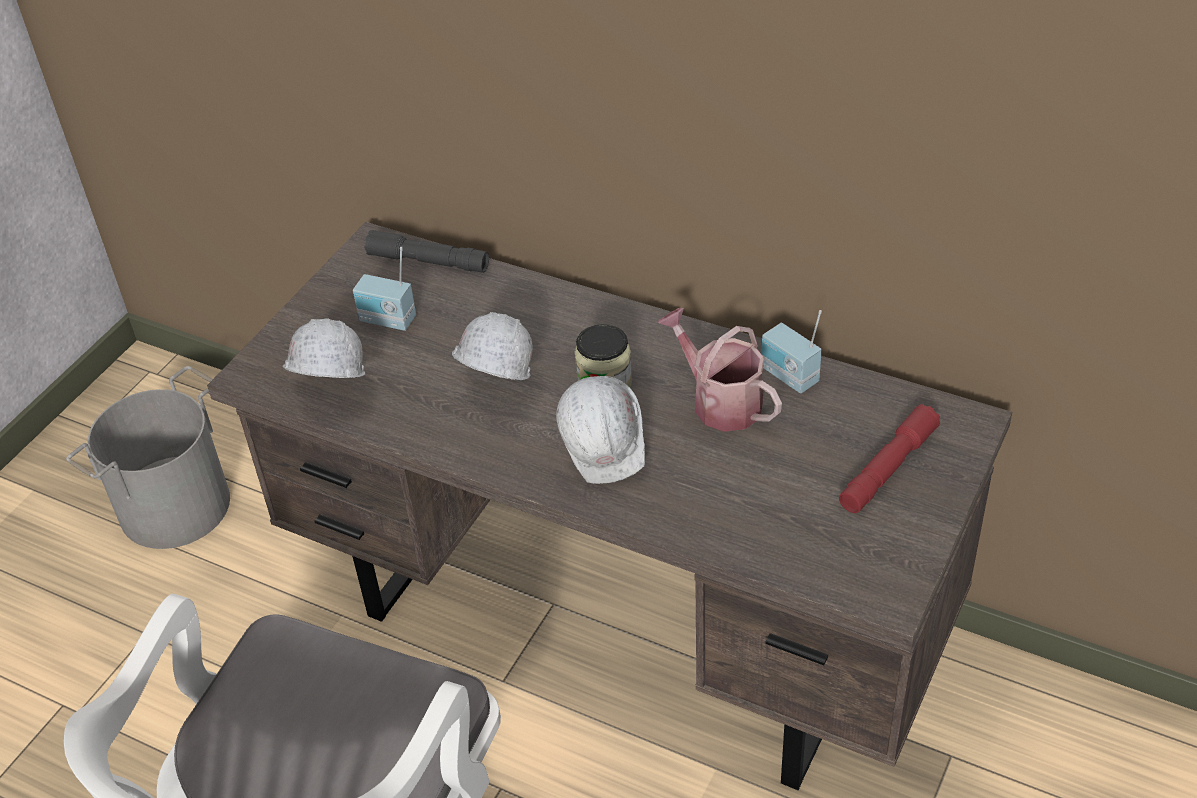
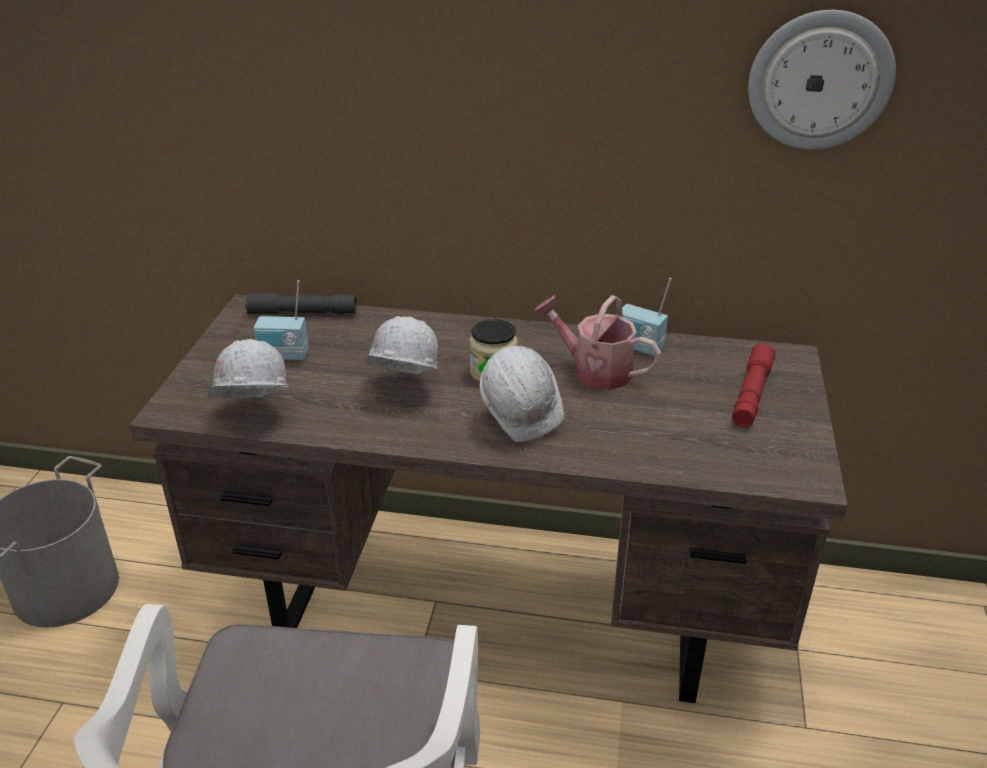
camera: 20 degrees left, 10 degrees down
(1008, 116) = (820, 80): none -> wall clock

